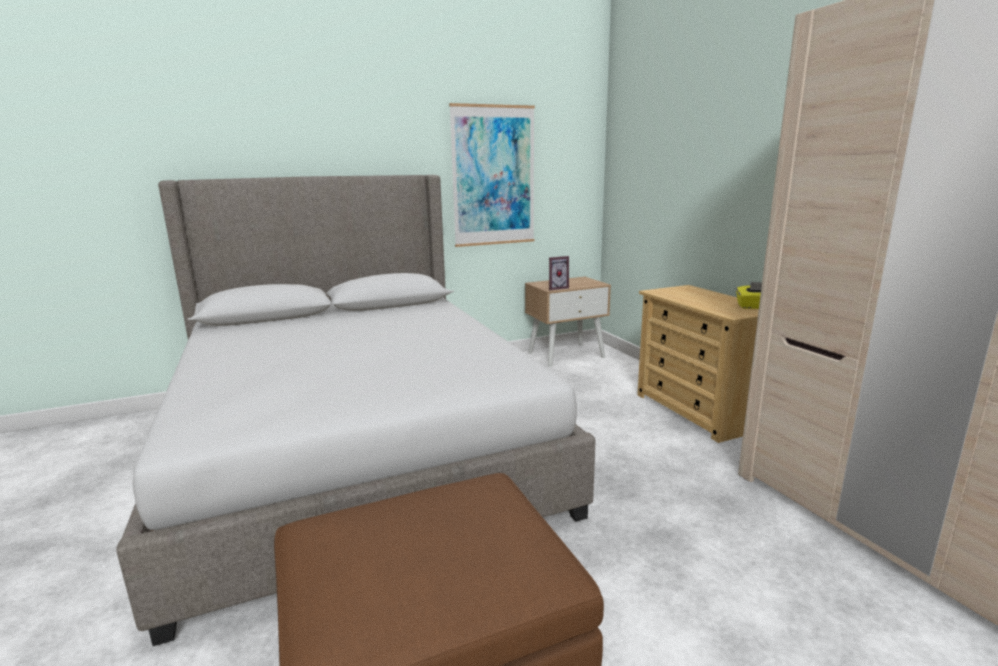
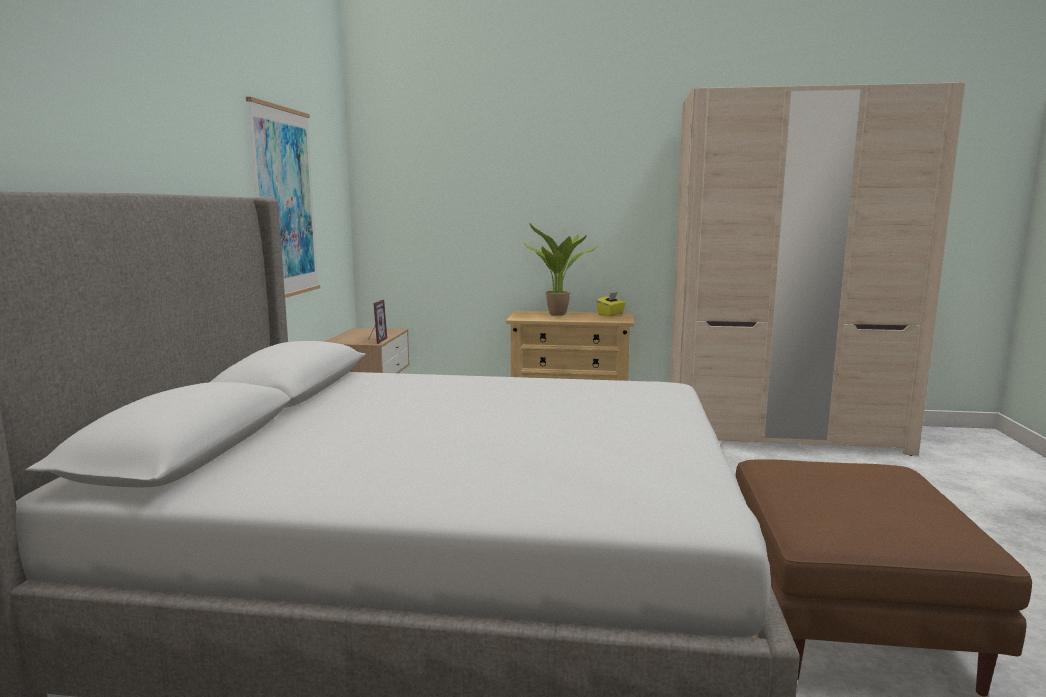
camera: 60 degrees left, 5 degrees down
(701, 296) = (558, 315): none -> potted plant

